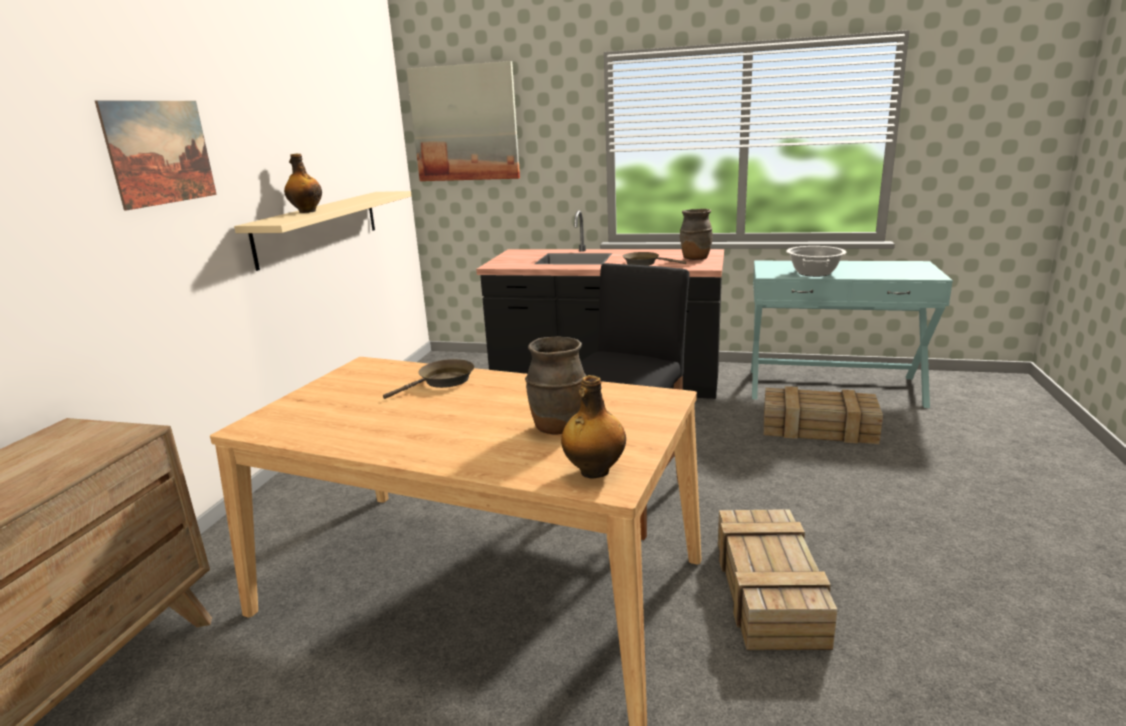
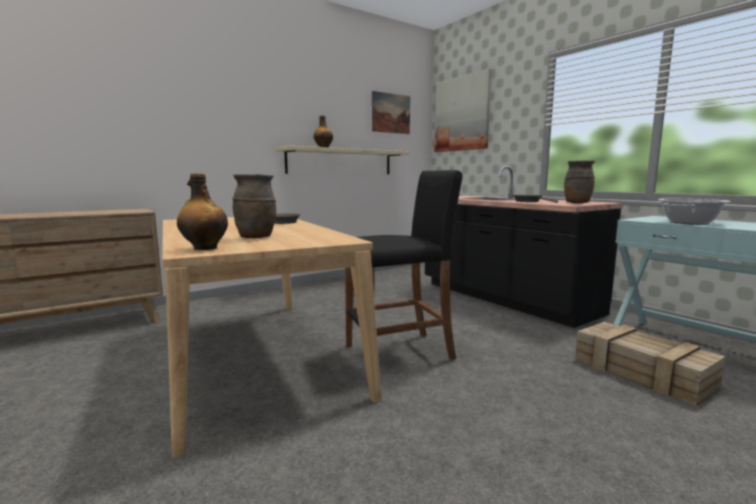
camera: 40 degrees right, 10 degrees down
(160, 152) = (235, 102): picture -> picture (391, 113)
(770, 593) = (386, 442): crate -> none

